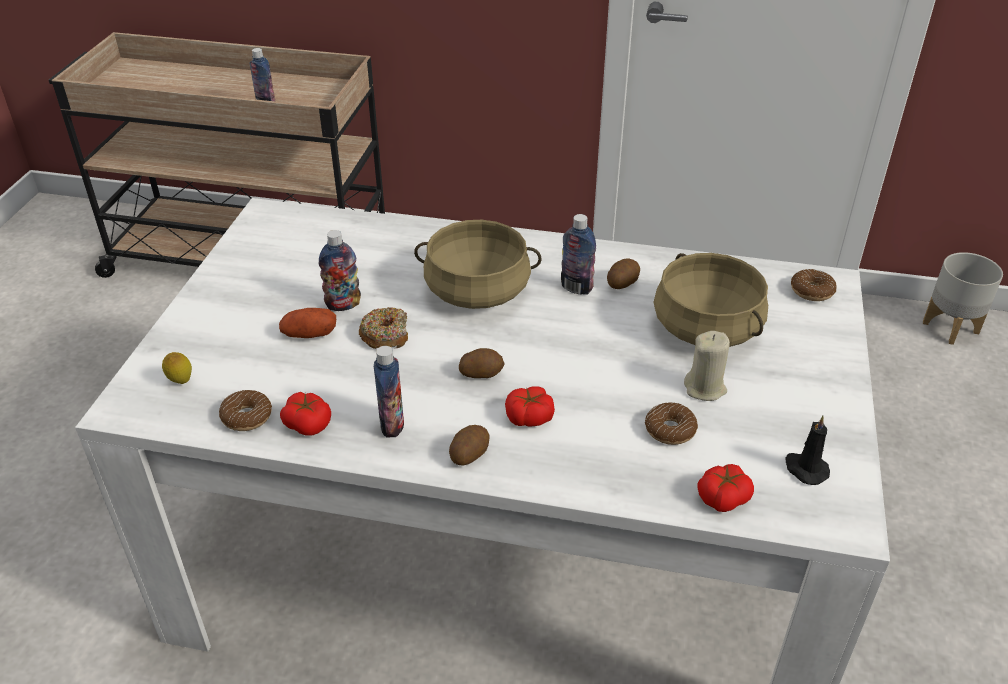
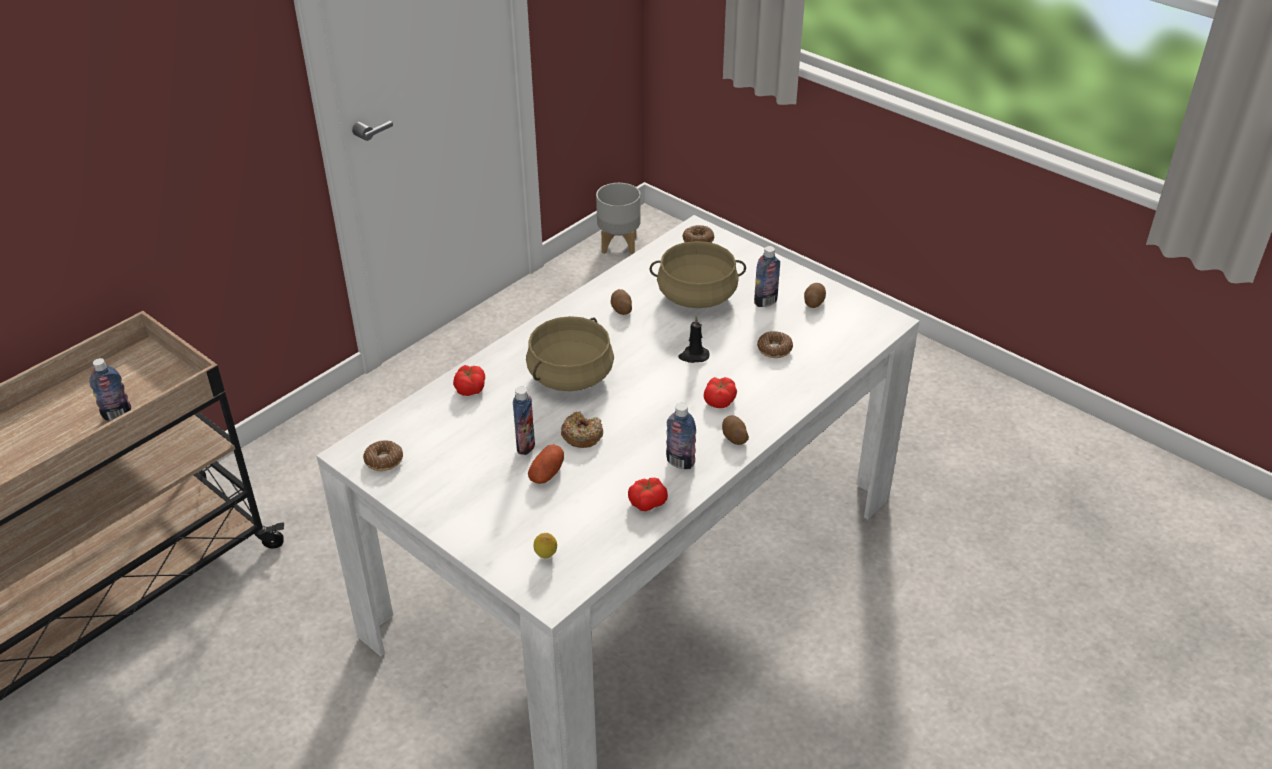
camera: 60 degrees left, 0 degrees up
(247, 417) = (616, 530): donut -> donut (384, 460)
(481, 373) = (661, 405): potato -> potato (813, 302)
(576, 287) = (608, 330): bottle -> bottle (765, 302)
(705, 388) = (750, 321): beige candle -> none
(723, 497) = (840, 354): tomato -> tomato (470, 388)
(805, 469) = (840, 316): black candle -> black candle (693, 356)

